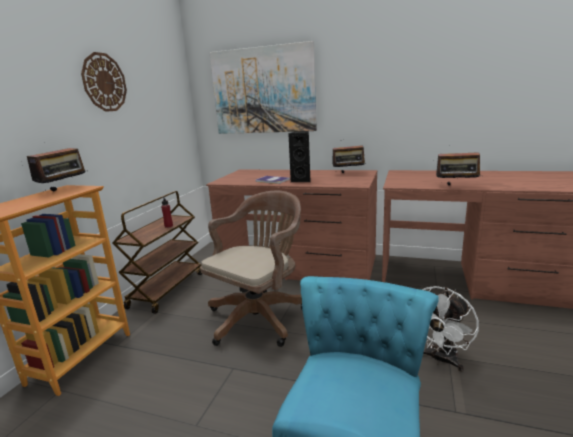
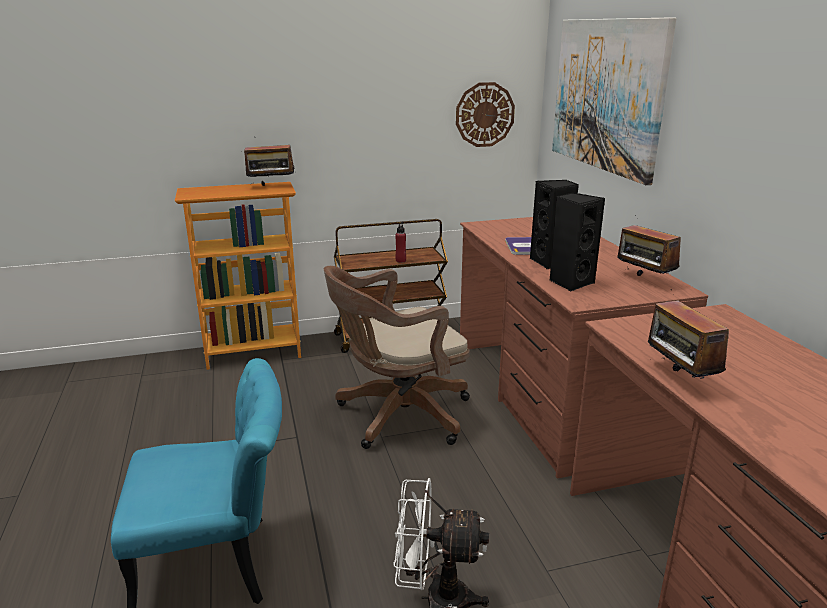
camera: 55 degrees right, 5 degrees up
(104, 82) = (371, 69): wall clock -> wall clock (484, 114)
(260, 316) = (397, 416): brown office chair -> brown office chair turned 150 degrees clockwise
(334, 182) = (570, 282): none -> black speaker

